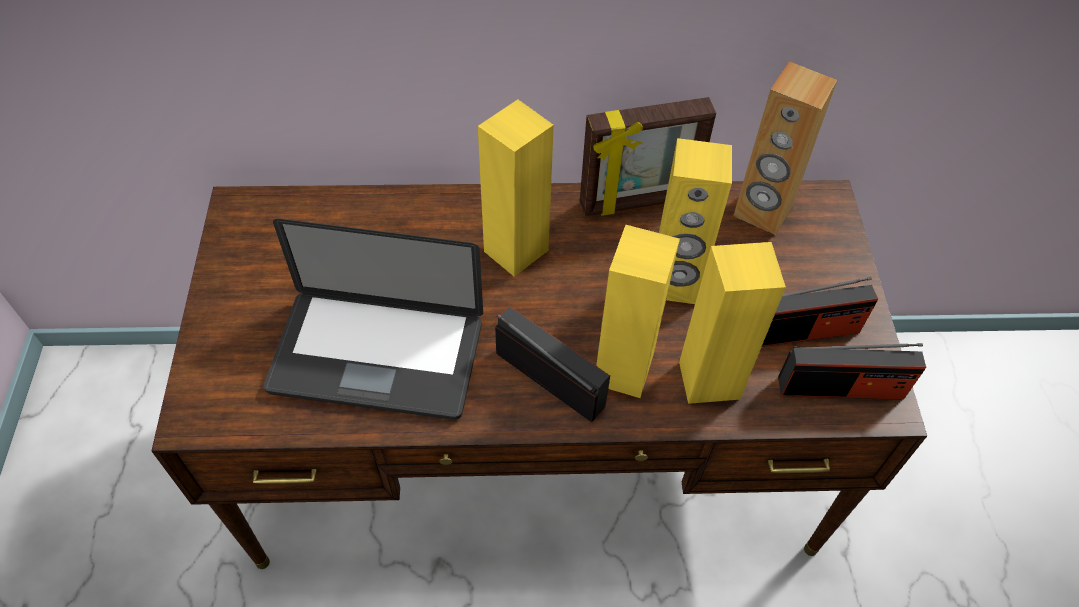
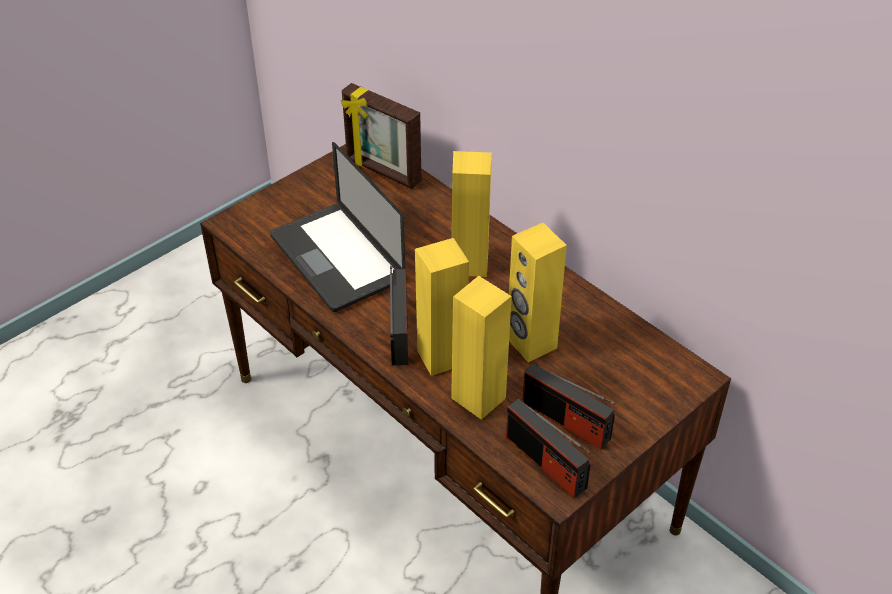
camera: 50 degrees right, 10 degrees down
(638, 202) = (573, 291): picture frame -> picture frame (382, 171)
(762, 212) = (641, 350): brown speaker -> none

